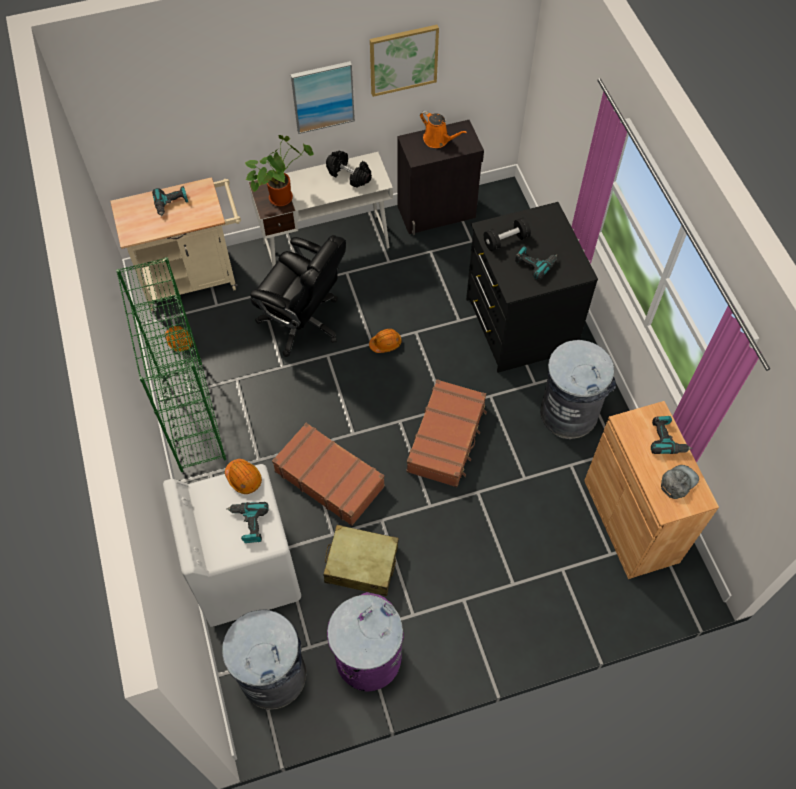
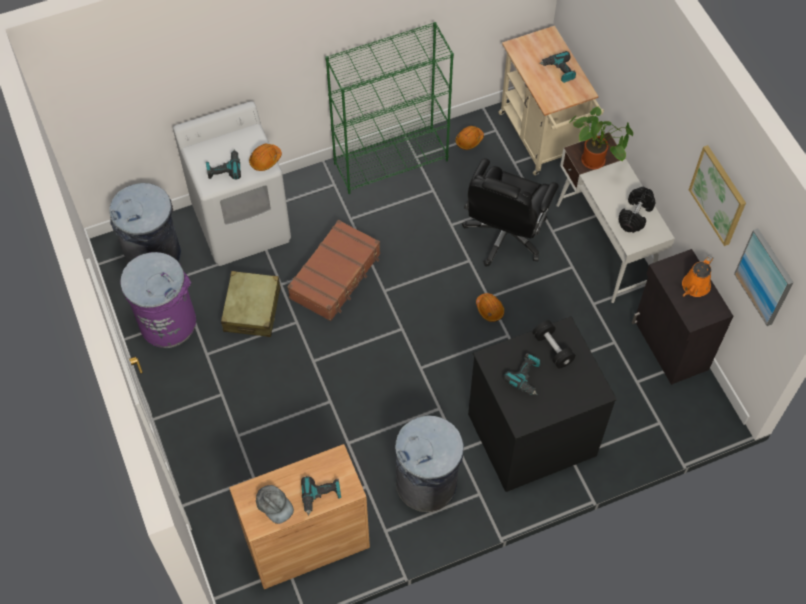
camera: 85 degrees right, 0 degrees up
(323, 96) = (669, 142): picture -> picture (765, 277)
(447, 438) = (386, 371): brown suitcase -> none

